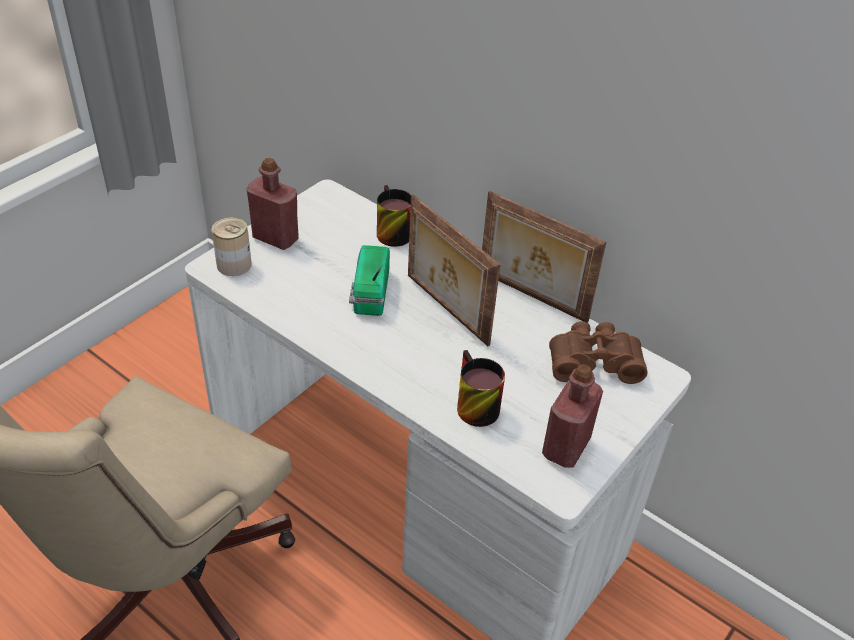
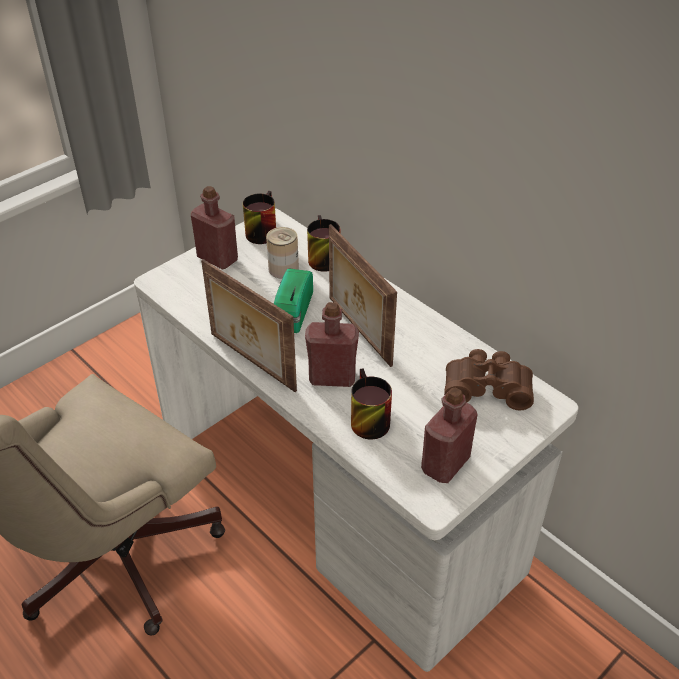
camera: 10 degrees right, 0 degrees up
(234, 264) = (176, 280): can -> can (283, 268)
(317, 205) = (260, 230): none -> mug
(427, 362) = (332, 377): none -> red bottle
(531, 297) = (439, 324): picture frame -> picture frame (251, 362)

